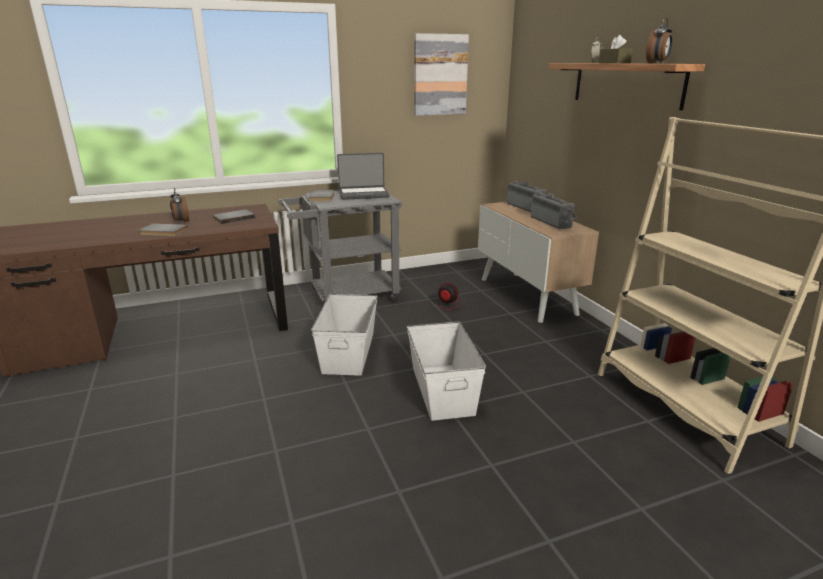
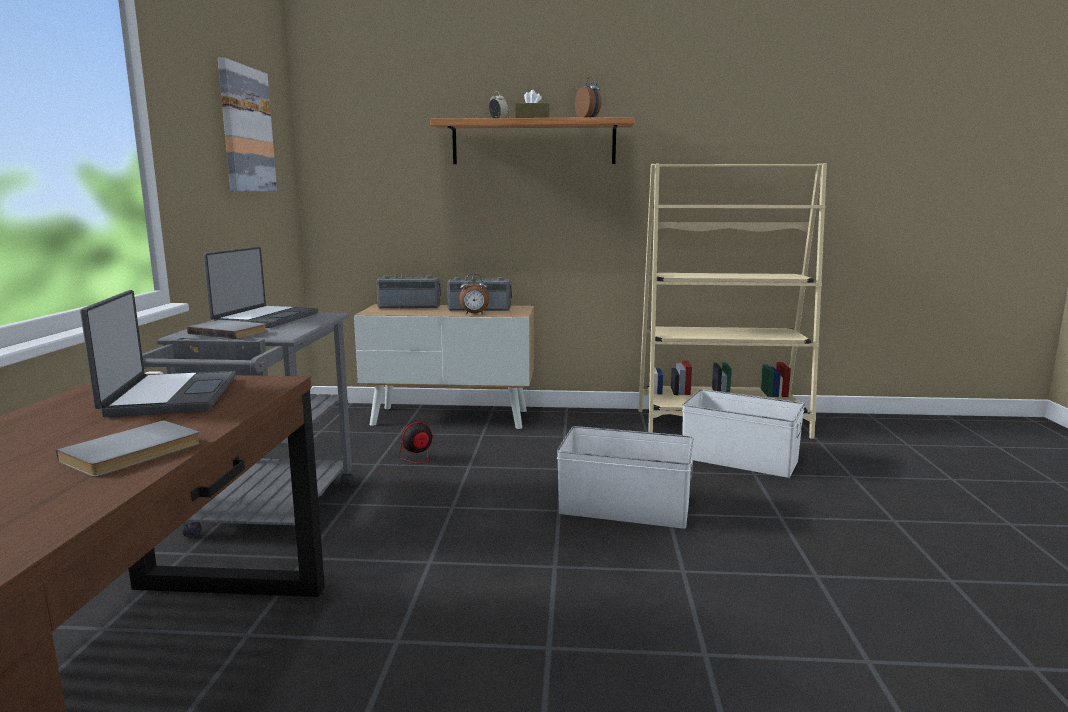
camera: 65 degrees left, 10 degrees down
(181, 221) = (75, 435): alarm clock -> alarm clock (474, 314)
(233, 218) = (169, 396): grey book -> laptop
(349, 352) = (469, 547): white storage box -> white storage box (739, 459)

